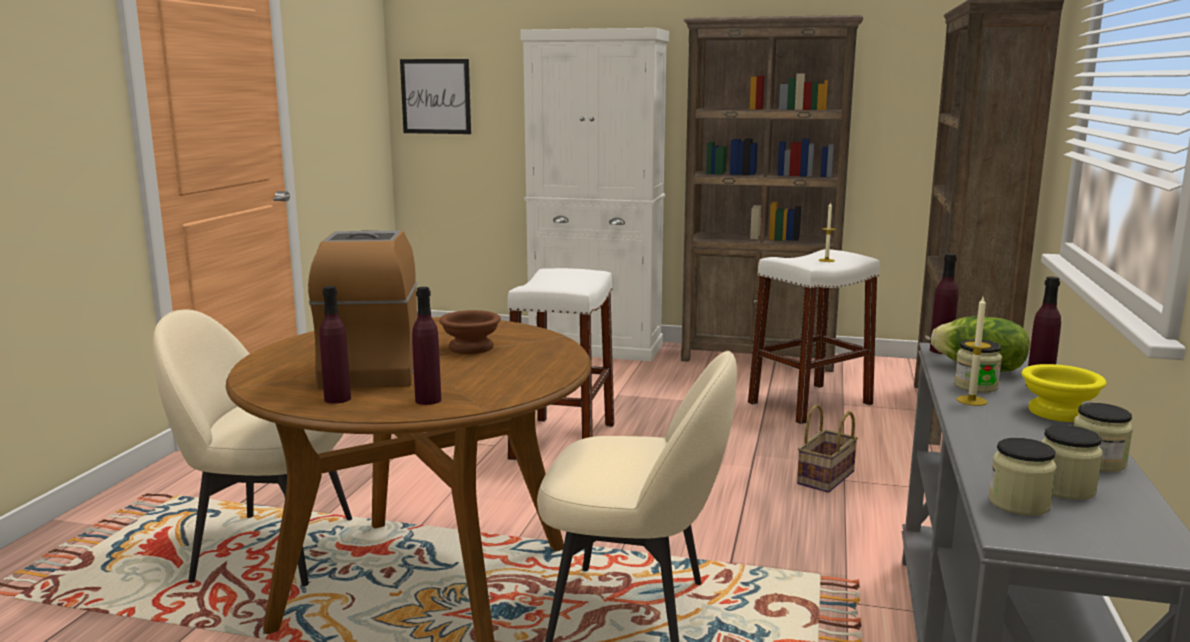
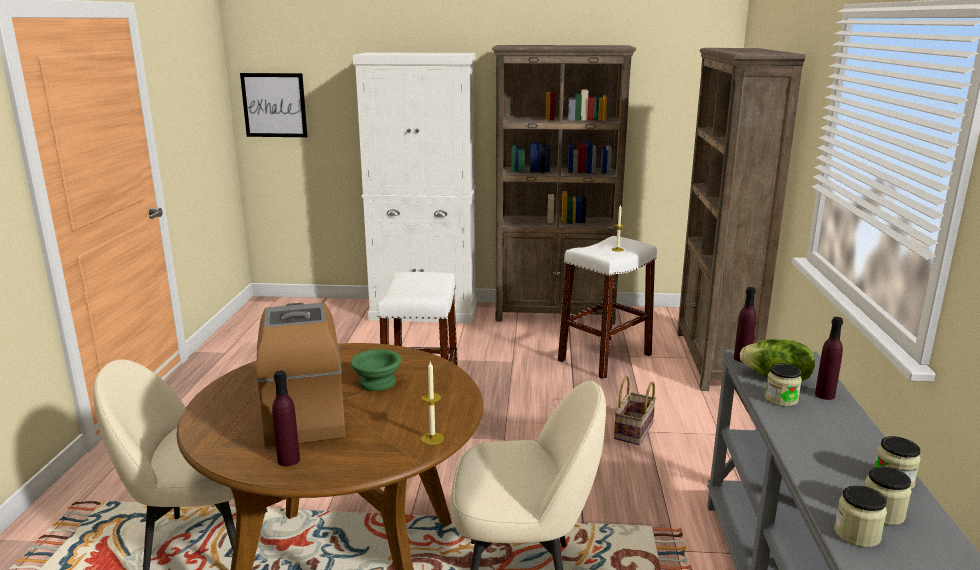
camera: 10 degrees left, 5 degrees up
(428, 400) = (367, 454): purple bottle -> none
(473, 347) = (379, 382): brown bowl -> green bowl
(971, 400) = (784, 417): candle -> candle (432, 438)
(1060, 413) = (850, 425): yellow bowl -> none

